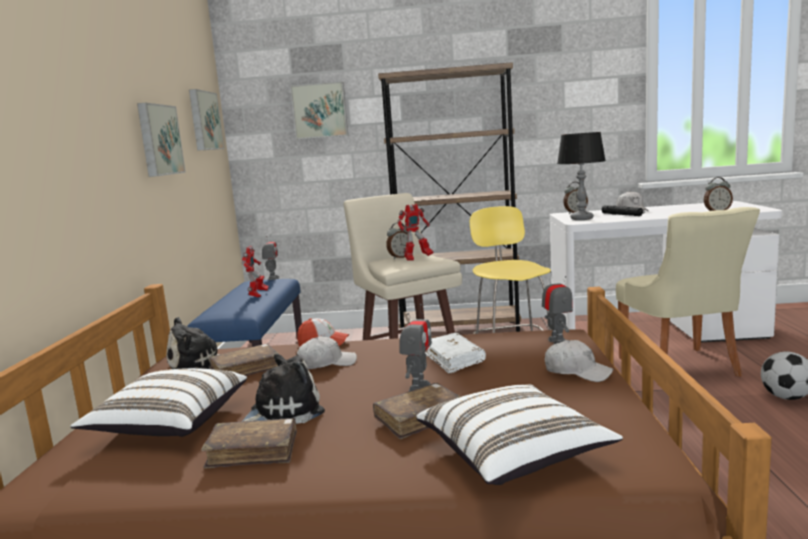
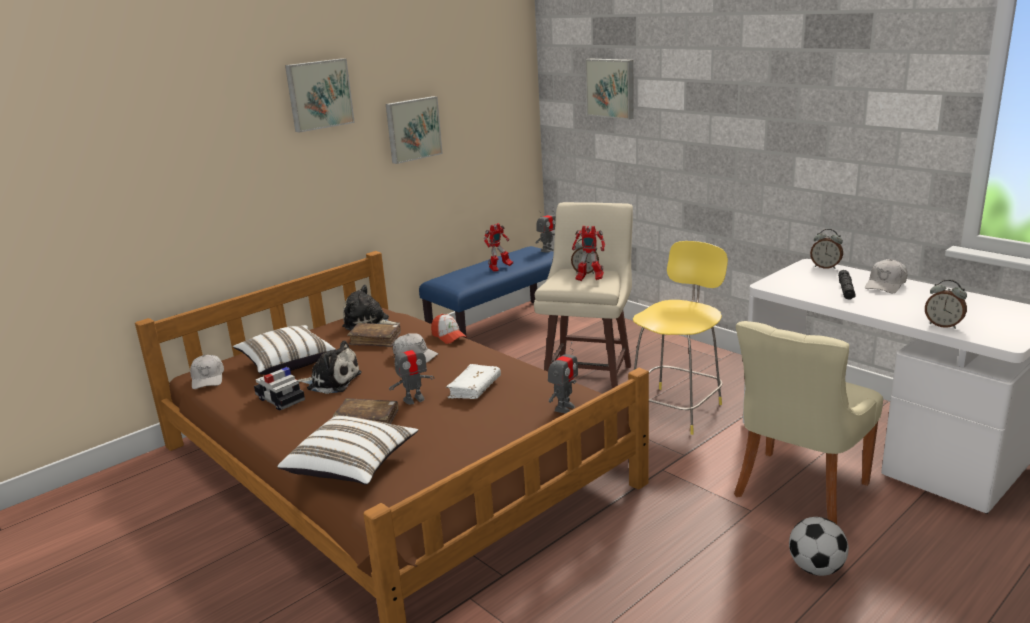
camera: 45 degrees right, 10 degrees up
(203, 121) = (495, 95): picture -> picture (318, 94)
(253, 452) = (280, 399): brown book -> toy car
(459, 331) = (696, 358): brown bookcase -> none
(577, 372) = (508, 437): white cap -> white cap (208, 379)
(582, 218) = (791, 281): table lamp -> none

